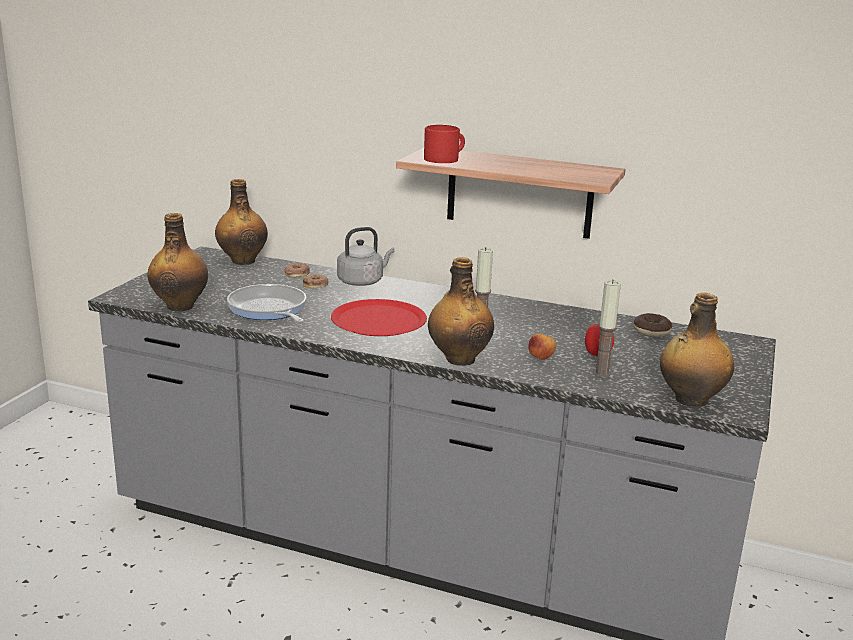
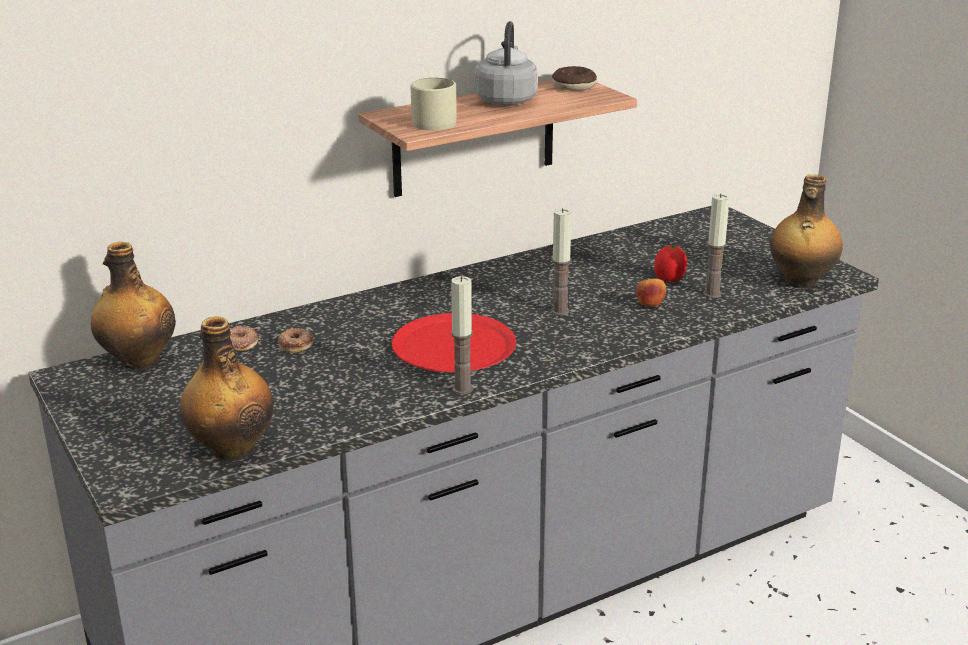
camera: 50 degrees left, 5 degrees up
(268, 309) = (331, 396): frying pan -> none
(328, 337) = (462, 389): none -> candle
(362, 281) = (329, 316): grey kettle -> grey kettle (506, 99)
(445, 159) = (435, 121): red mug -> beige mug
(459, 359) = (605, 342): bottle -> none
(651, 331) = (649, 238): donut -> donut (574, 86)

